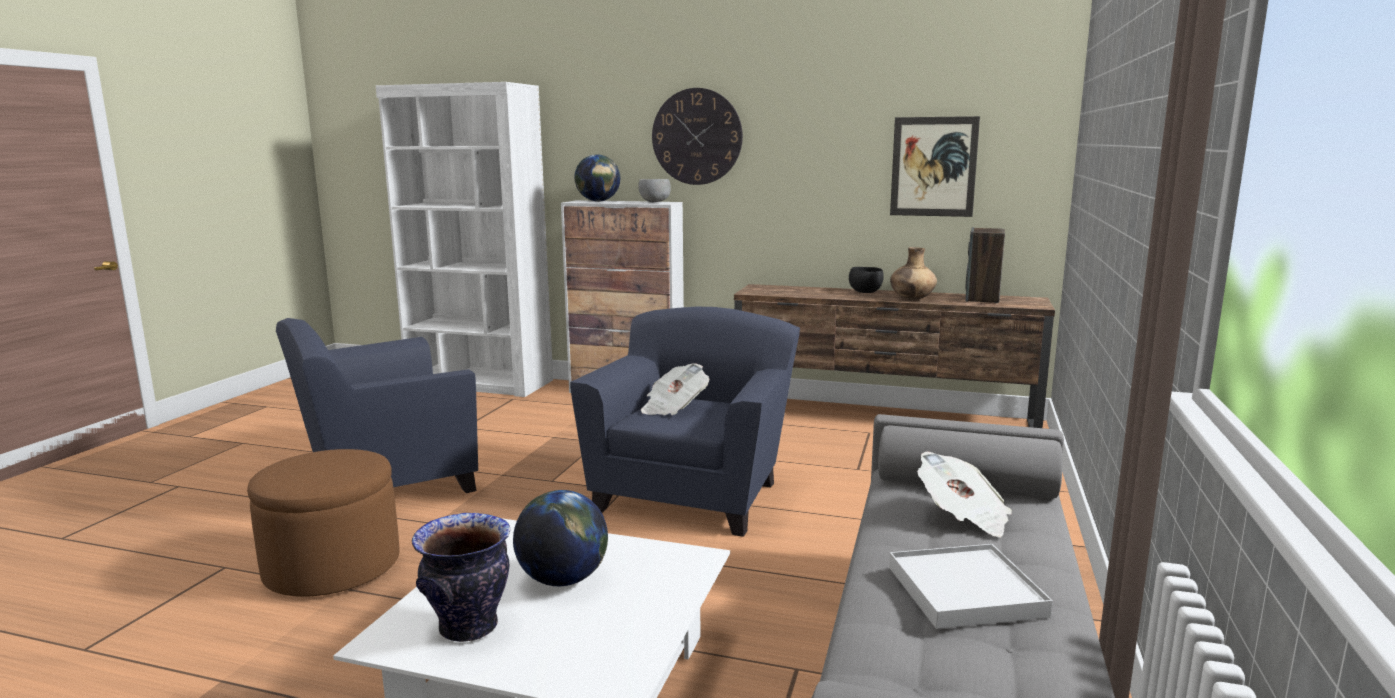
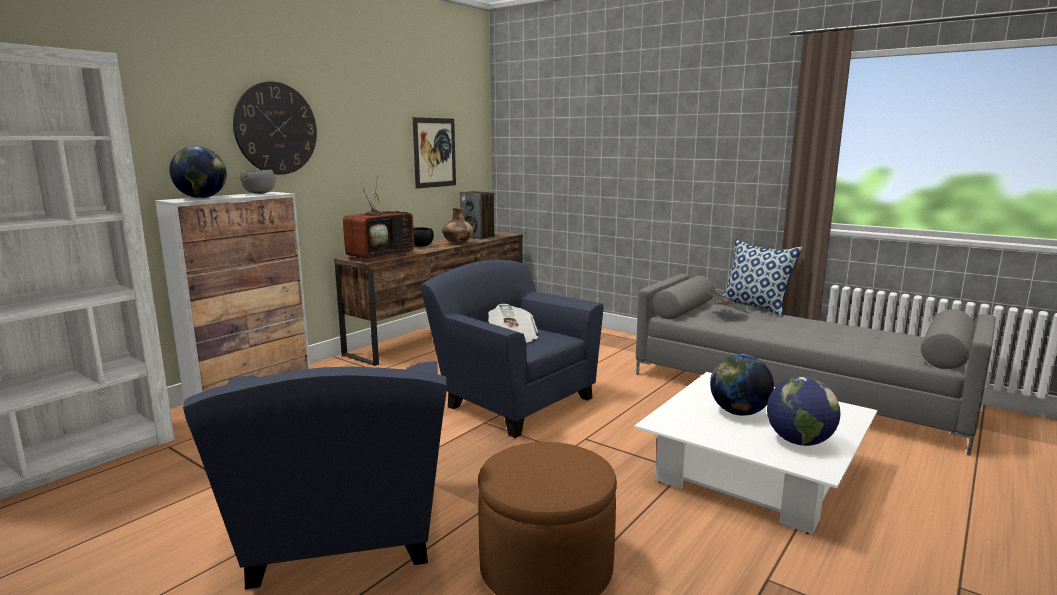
camera: 70 degrees left, 0 degrees up
(469, 628) = (799, 441): vase -> globe
(779, 291) = (380, 256): none -> television
(965, 591) = (802, 326): white tray -> none
(1069, 543) = (755, 308): none -> pillow

